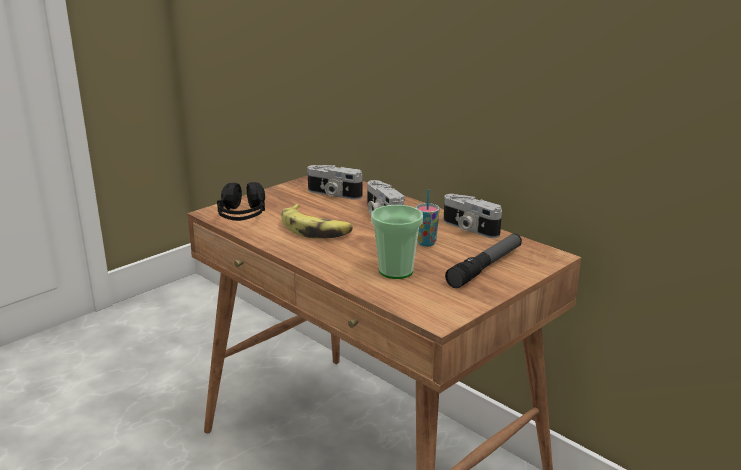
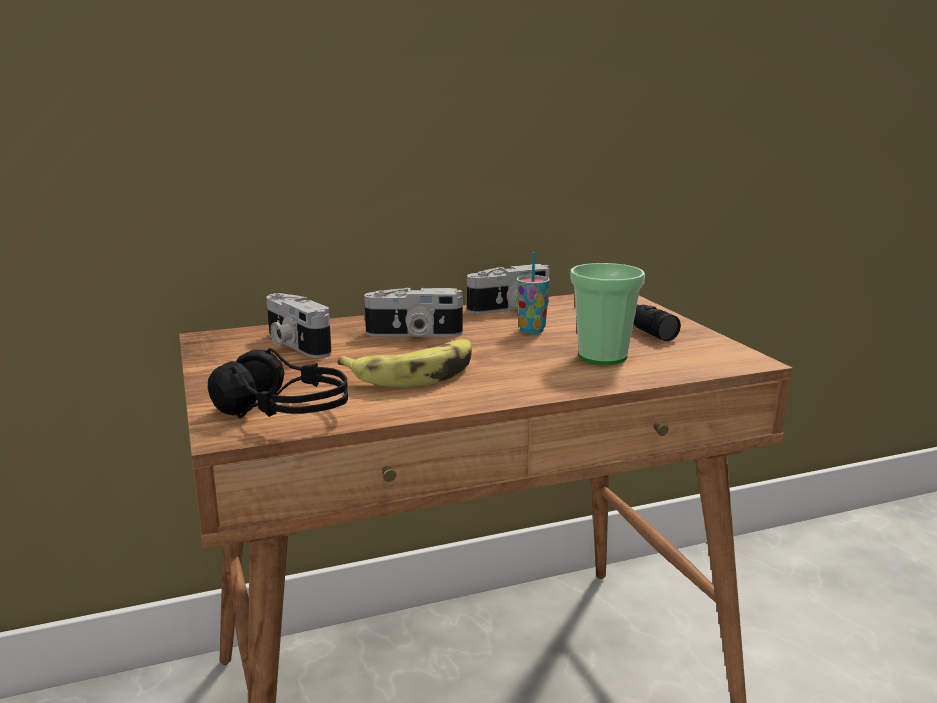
camera: 65 degrees left, 5 degrees down
(333, 194) = (294, 345): camera -> camera turned 90 degrees clockwise

